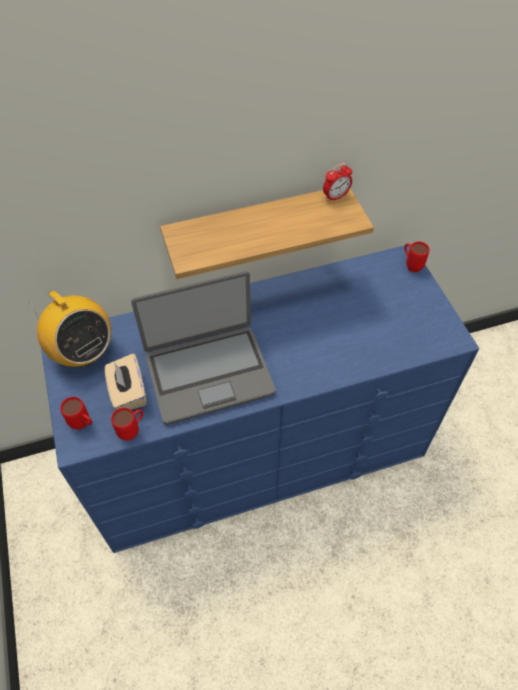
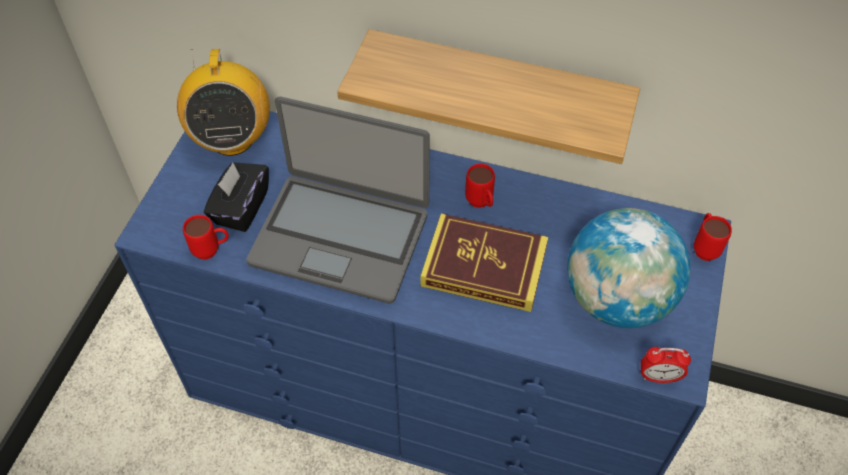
camera: 35 degrees right, 0 degrees up
(83, 424) = (171, 215): red mug -> red mug (481, 204)
(128, 392) = (241, 208): beige tissue box -> black tissue box
(308, 341) = (484, 266): none -> book
(335, 197) = (608, 95): alarm clock -> alarm clock (658, 377)
(392, 318) = (617, 299): none -> globe

